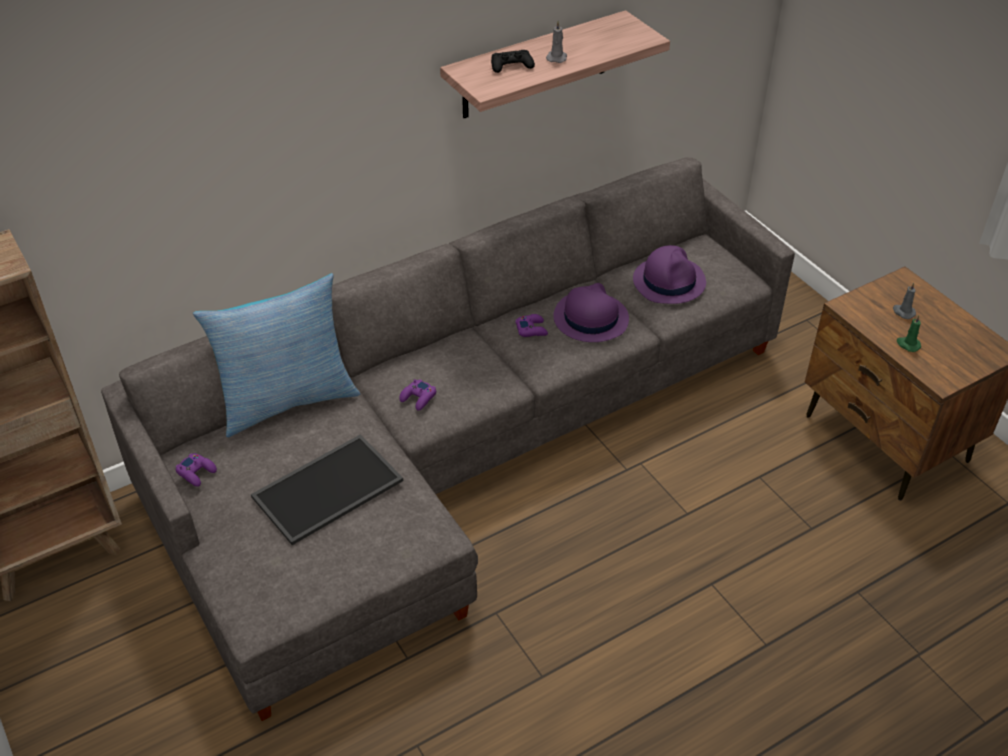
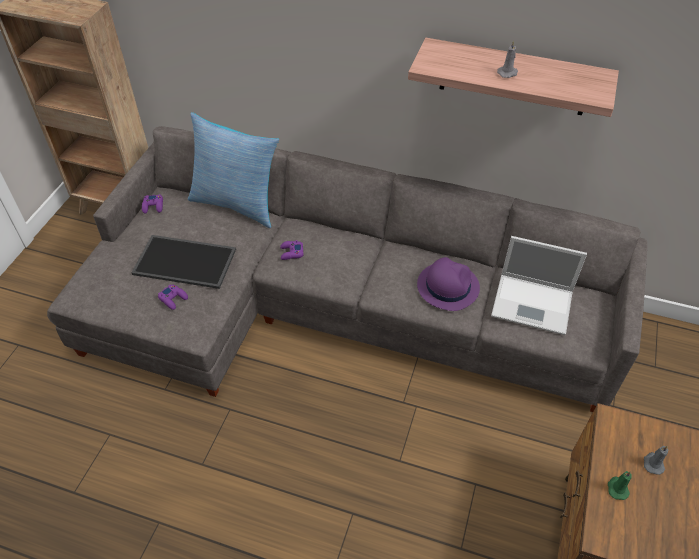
camera: 50 degrees right, 5 degrees up
(511, 65) = (469, 61): black game controller -> none
(531, 329) = (405, 265): purple game controller -> purple game controller (173, 299)
(669, 281) = (533, 304): purple hat -> laptop

